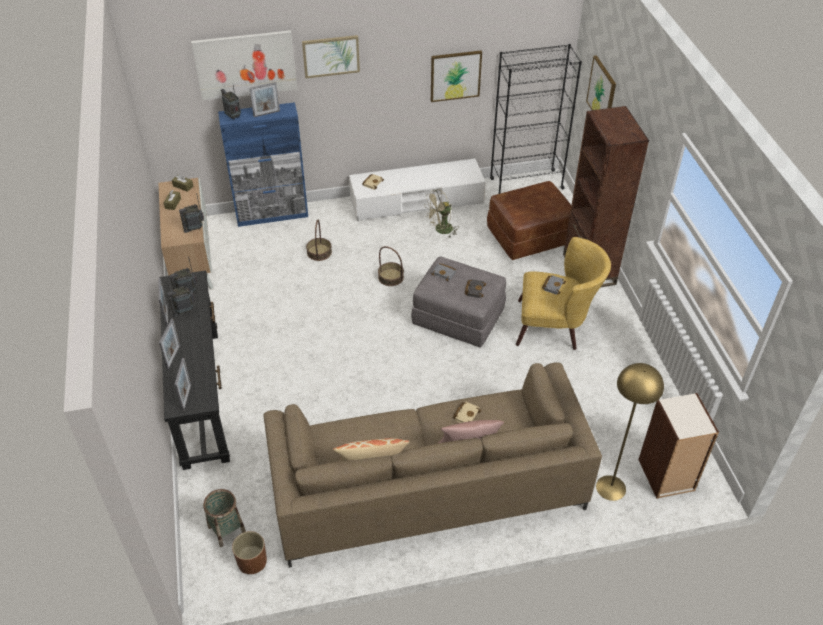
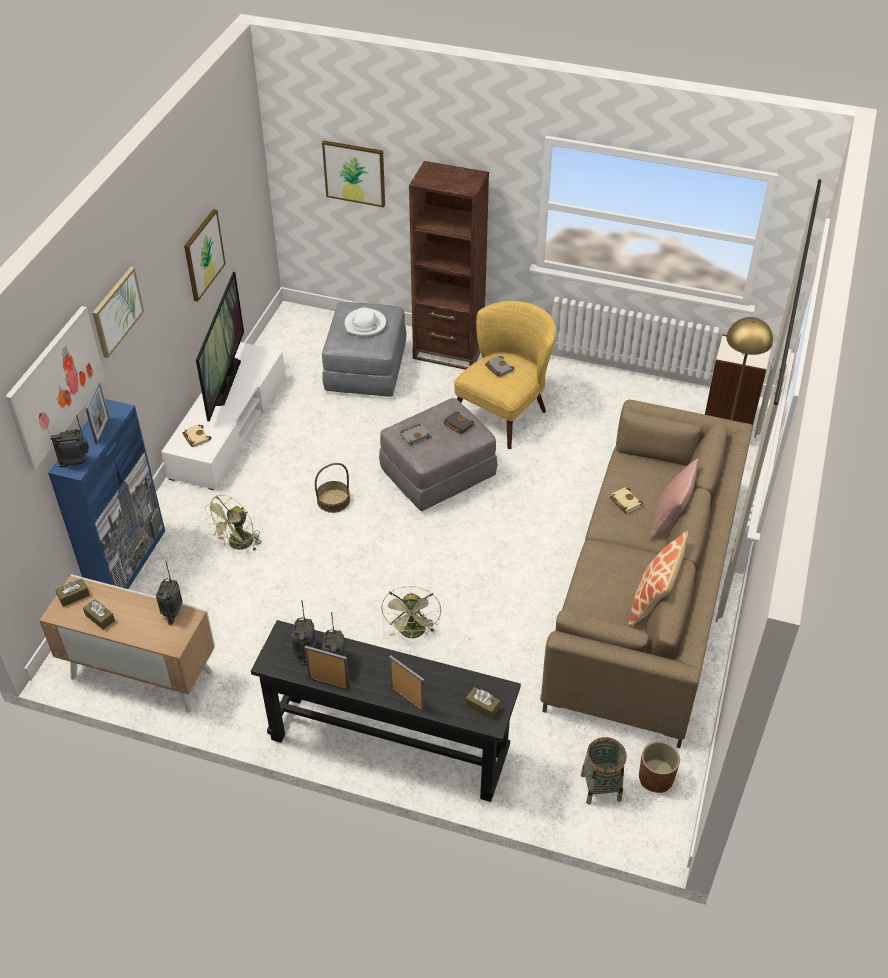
camera: 60 degrees left, 0 degrees up
(186, 397) = (482, 706): picture frame -> brown tissue box
(319, 252) = (238, 545): basket -> green fan
(432, 171) = (225, 382): none -> television
(440, 230) = (295, 429): beige fan -> beige fan (413, 633)
(526, 183) = (284, 334): black bookcase -> none
(529, 236) = (365, 368): brown ottoman -> grey ottoman
(535, 201) = (365, 324): none -> white hat

